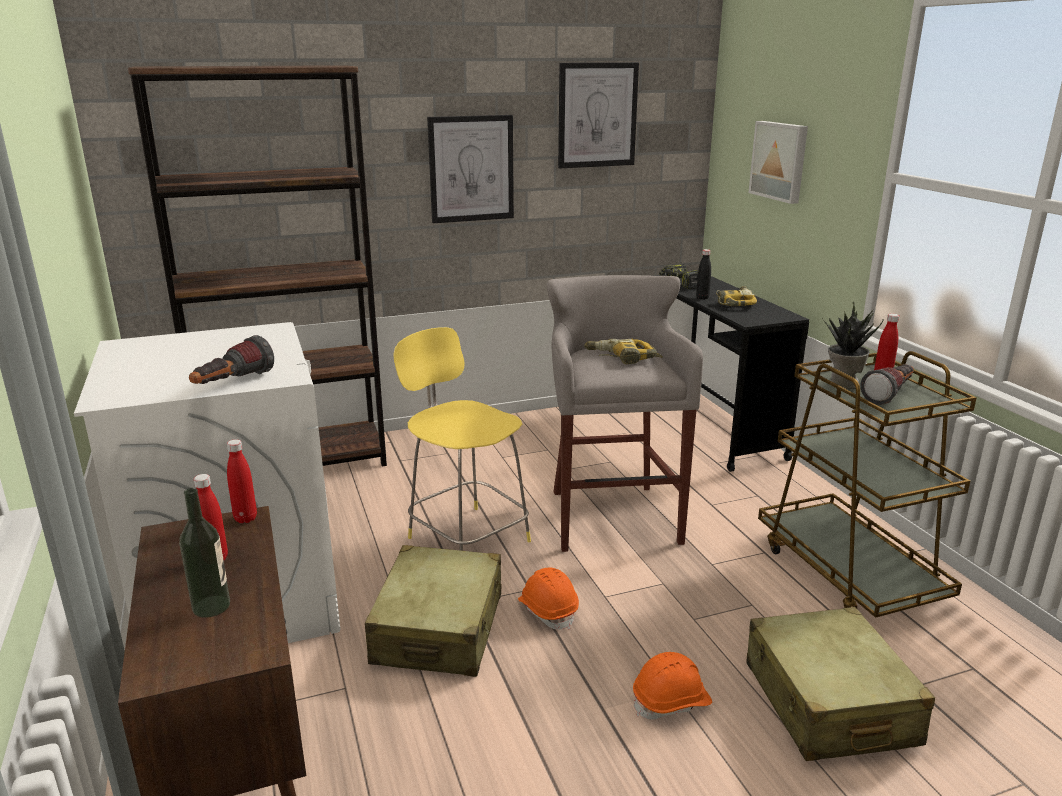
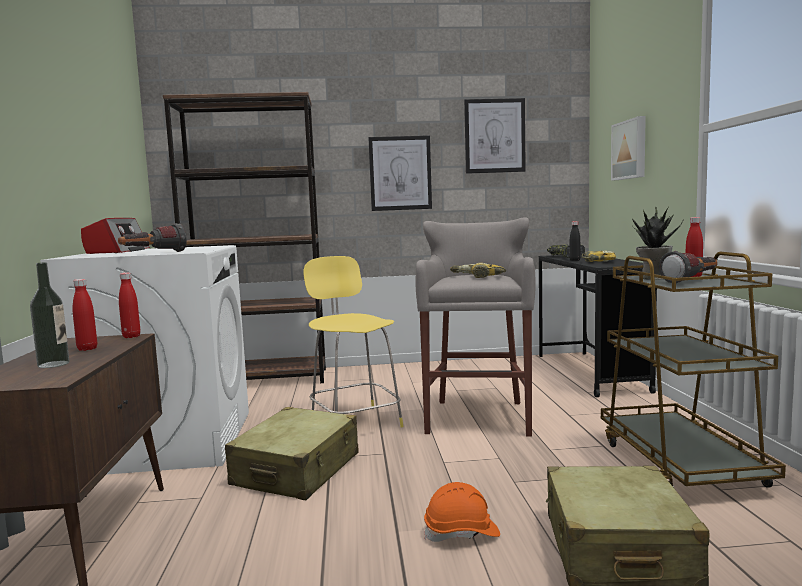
camera: 15 degrees right, 15 degrees down
(139, 357) = (117, 251): none -> radio
(548, 610) = (390, 466): orange hard hat -> none

